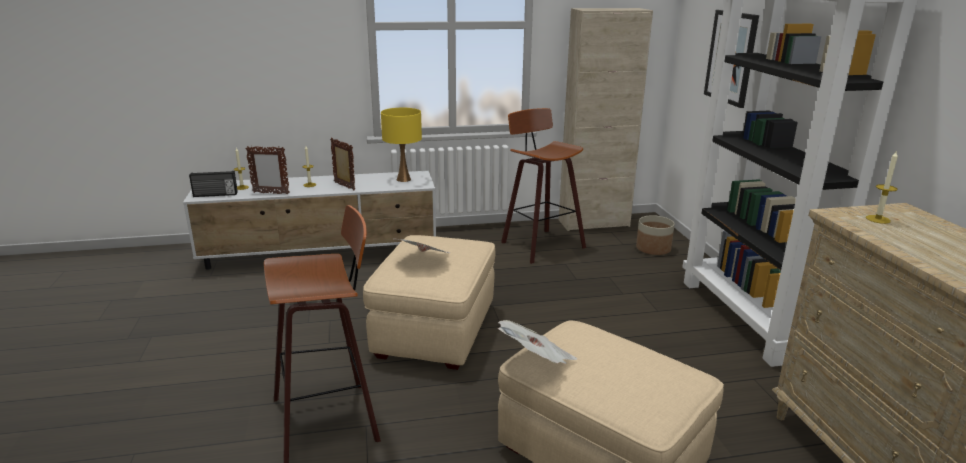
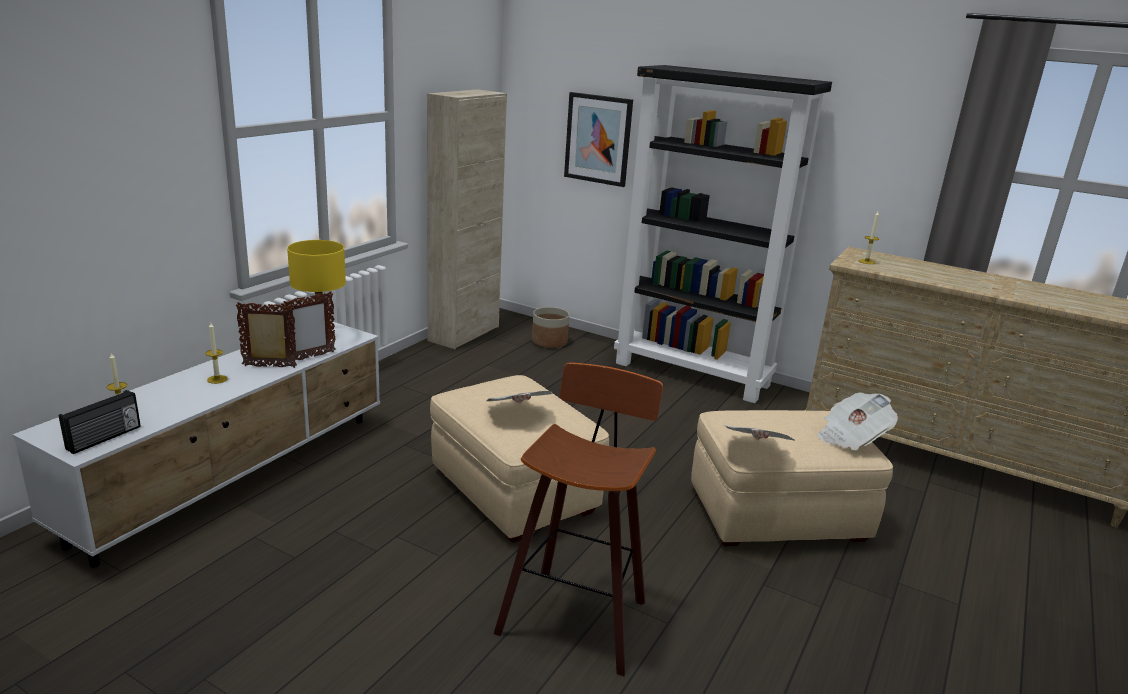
camera: 50 degrees left, 0 degrees up
(270, 193) = (189, 407): picture frame -> picture frame (311, 357)
(539, 244) = (454, 372): stool -> none
(661, 401) = (851, 437): none -> newspaper

